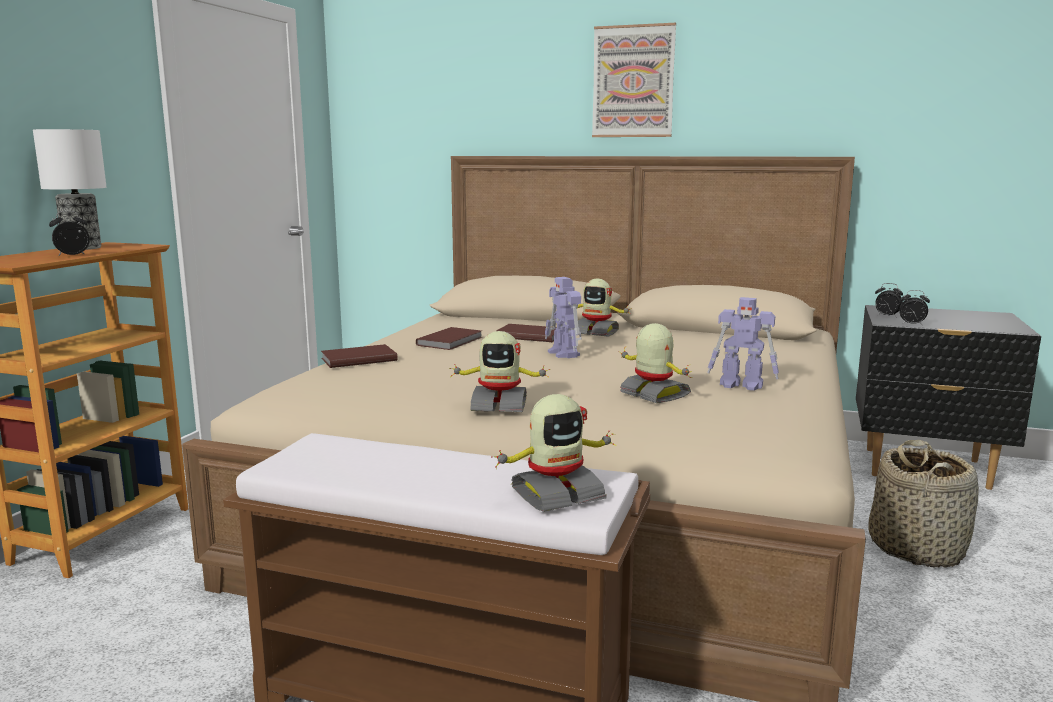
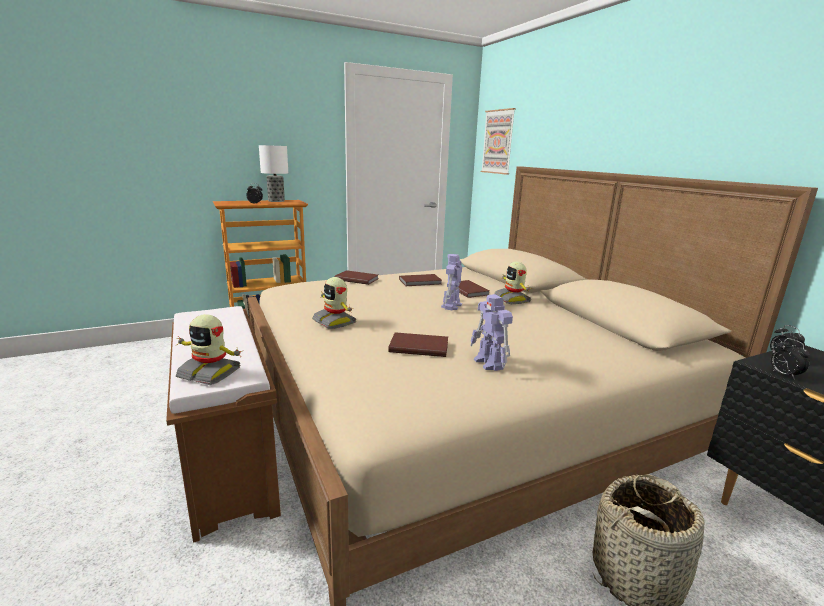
camera: 45 degrees right, 5 degrees up
(633, 82) = (634, 112): picture -> picture (498, 142)
(653, 394) = (418, 346): toy robot -> brown book

